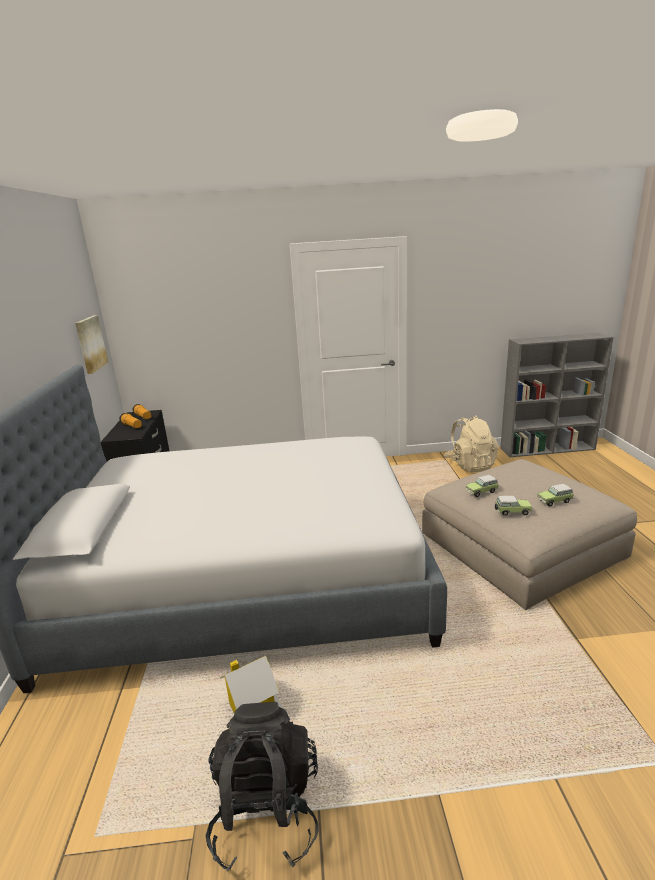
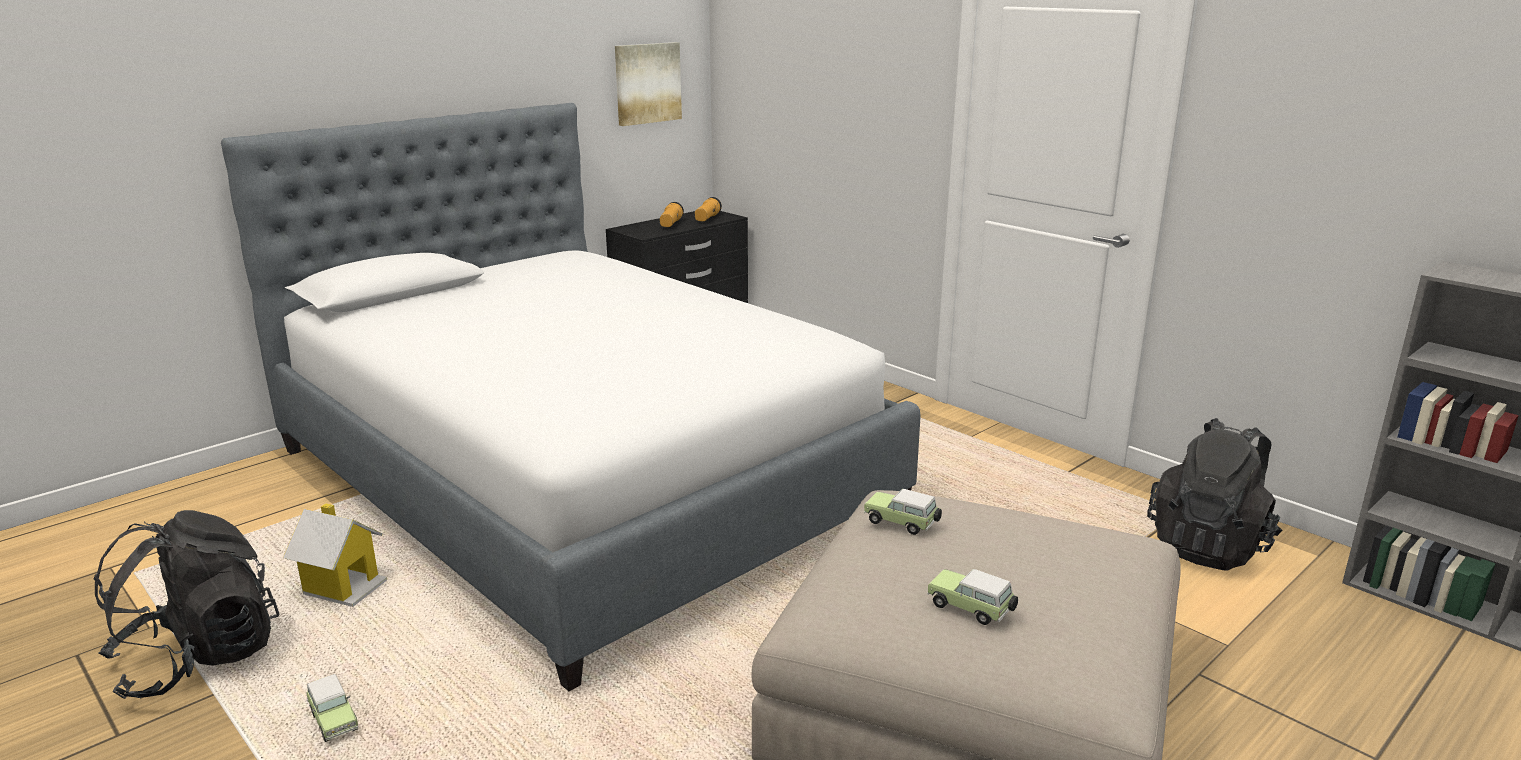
camera: 50 degrees right, 0 degrees up
(470, 465) = (1209, 546): beige backpack -> black backpack
(511, 512) = (859, 571): toy car -> toy car (333, 720)

